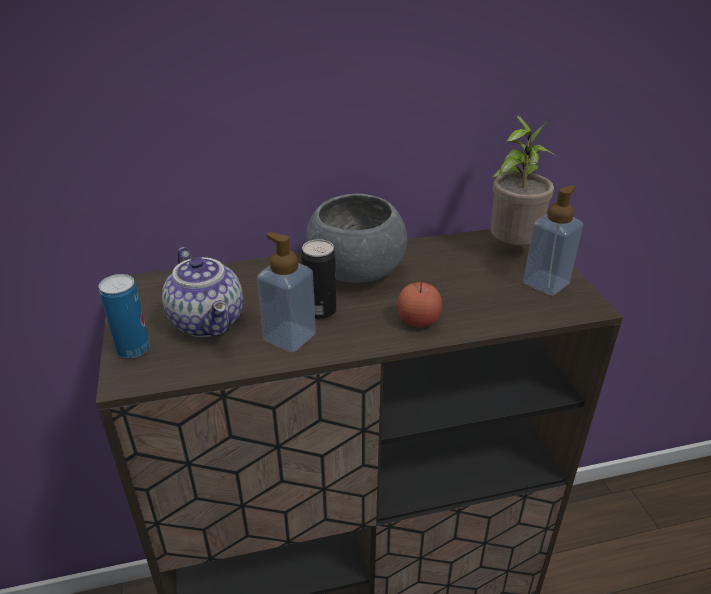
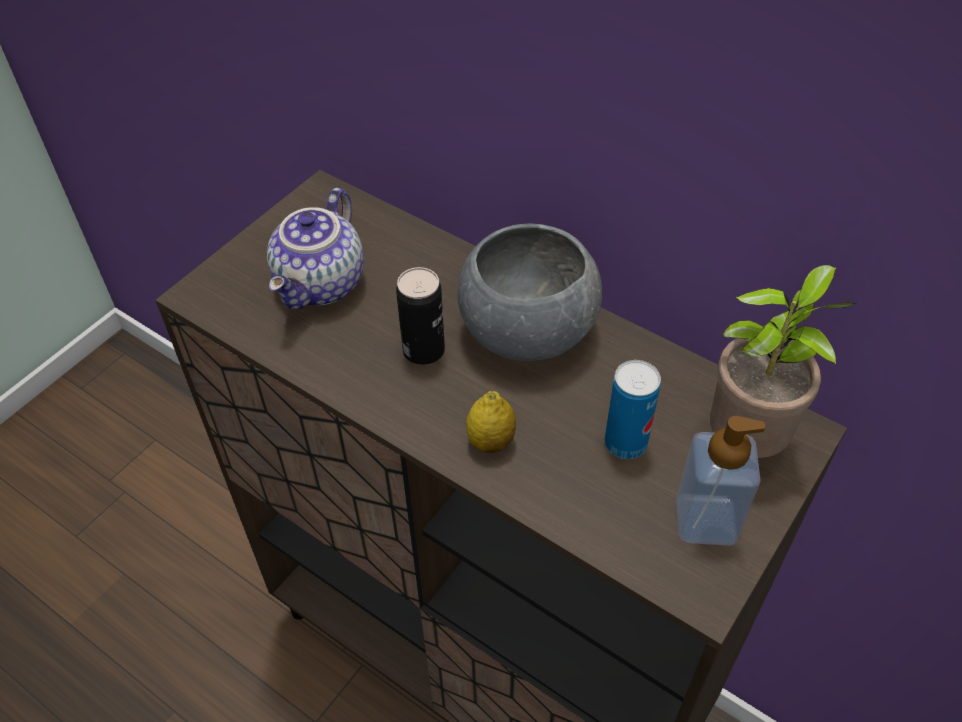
camera: 50 degrees right, 15 degrees up
(133, 349) = (237, 267): can -> can (625, 443)
(289, 337) = (357, 357): soap dispenser -> none
(418, 321) = (491, 441): apple -> lemon

